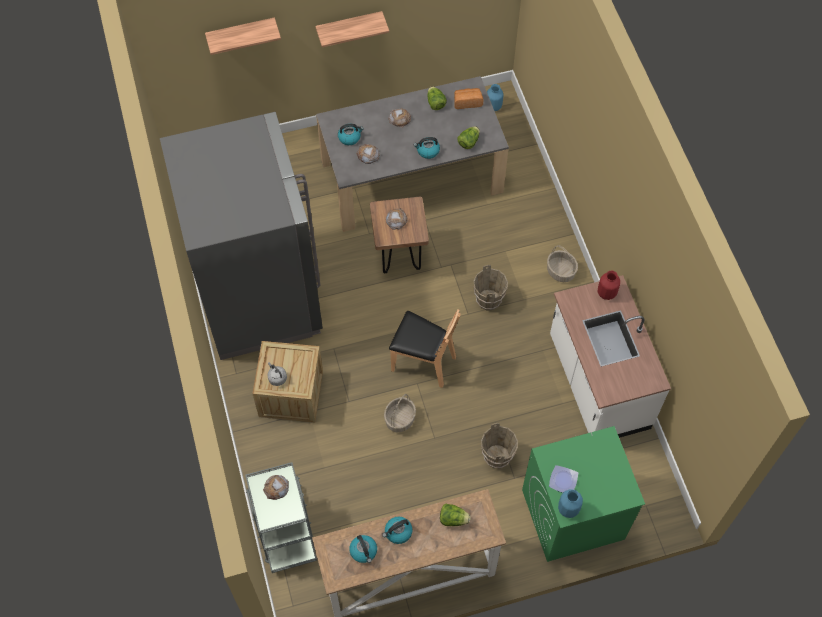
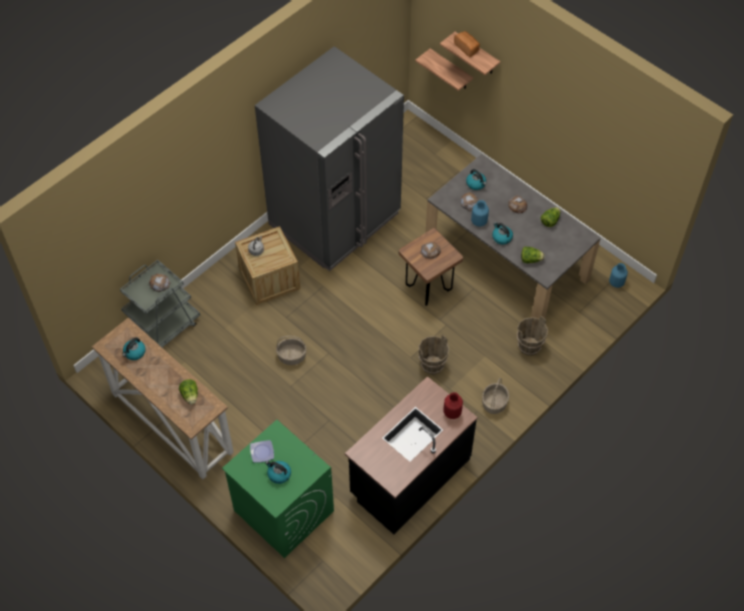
camera: 60 degrees right, 5 degrees down
(349, 27) = (547, 117): shelf -> shelf (451, 70)
(398, 532) = (160, 366): kettle -> kettle (279, 474)
(423, 362) = (349, 348): brown chair -> none
(467, 102) = (568, 241): bread -> bread (467, 48)
(497, 457) = (300, 435): brown bucket -> brown bucket (529, 347)
(568, 508) = (240, 466): blue vase -> blue vase (479, 221)
(597, 383) = (409, 476): white counter -> black counter

